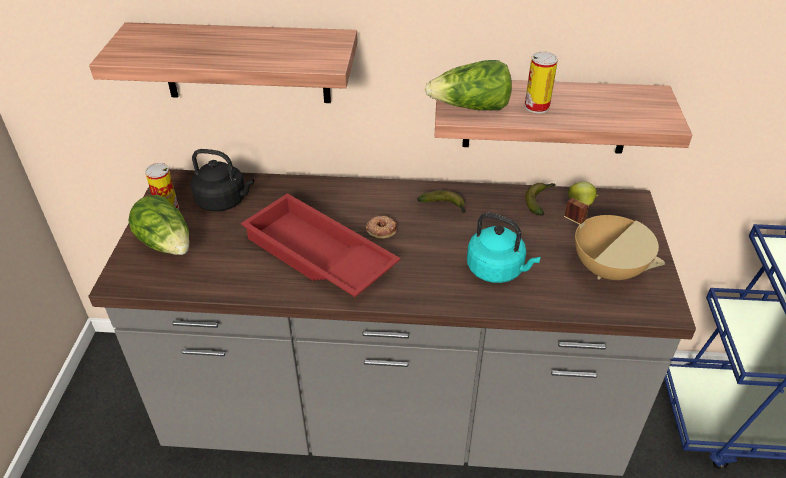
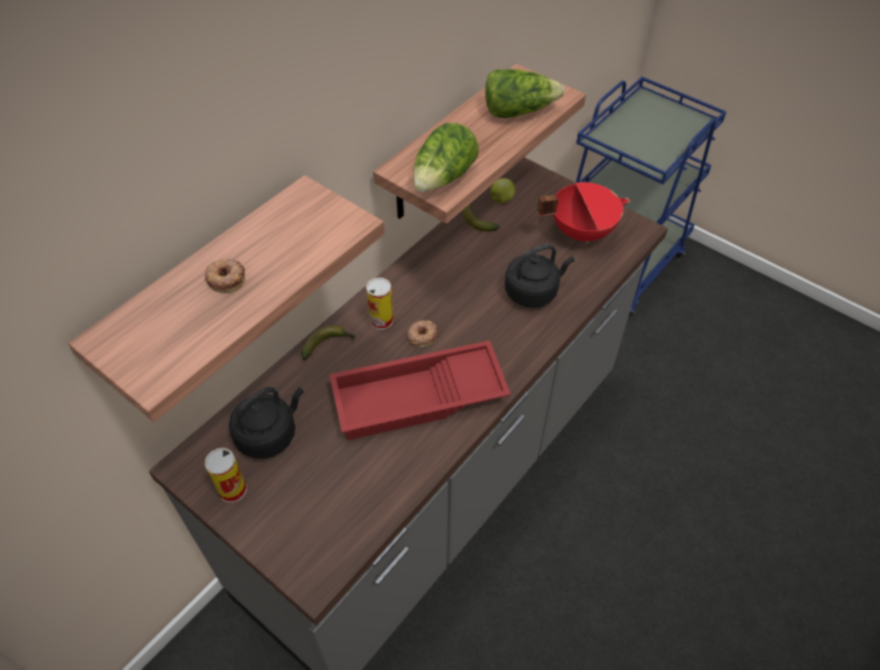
camera: 55 degrees left, 10 degrees up
(167, 243) = (293, 513): lettuce -> lettuce (518, 111)
(224, 43) = (226, 278): none -> donut
(445, 206) = (431, 278): banana -> banana (328, 344)
(497, 270) = (533, 291): turquoise kettle -> black kettle
(537, 107) = (478, 143): can -> can (381, 320)
(608, 268) = (581, 231): beige cooking pot -> red cooking pot

